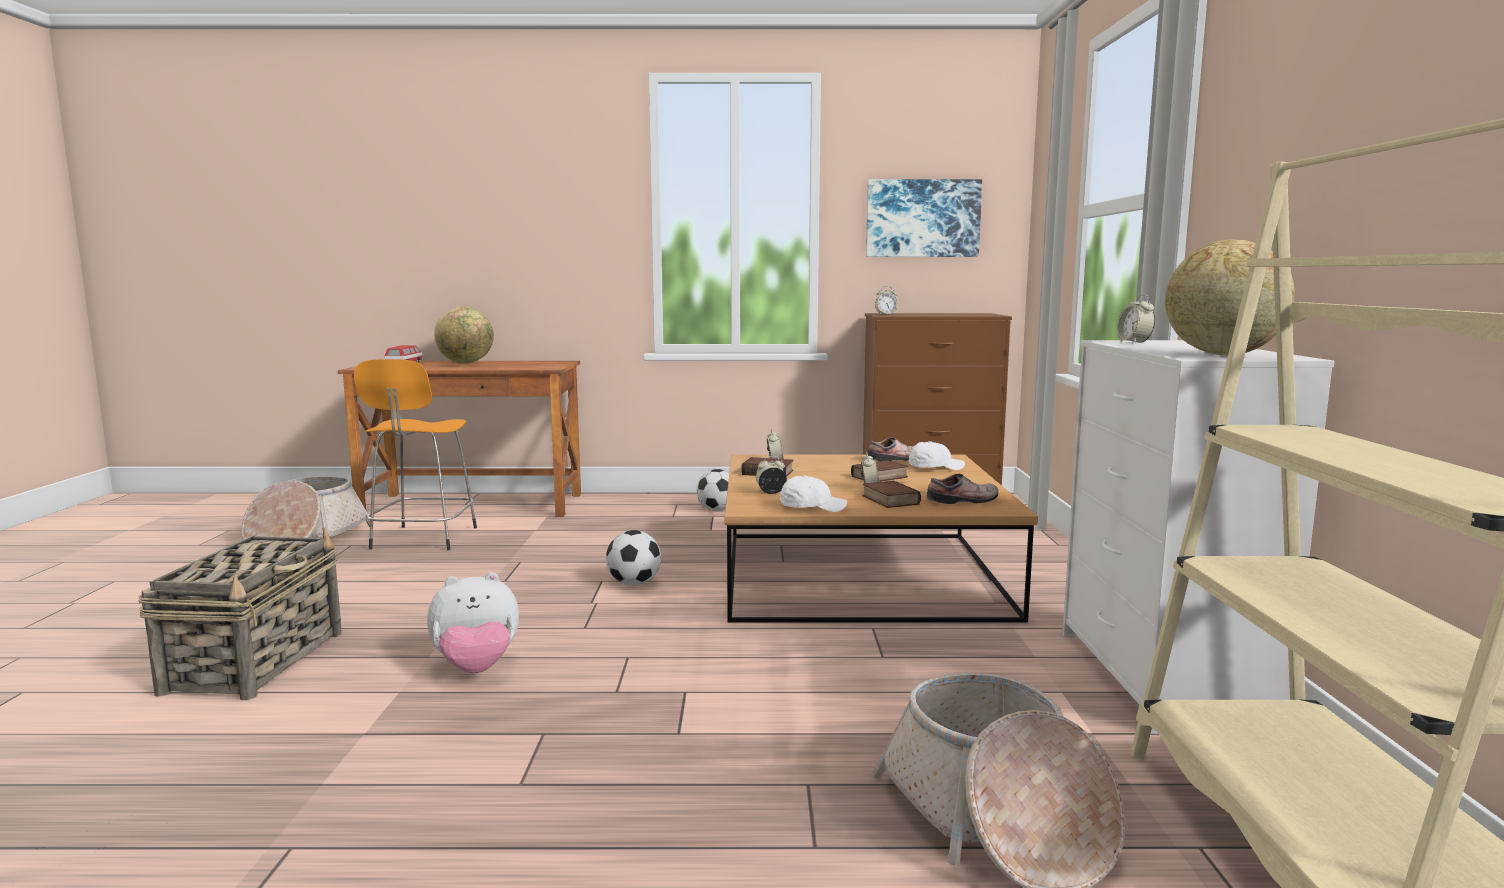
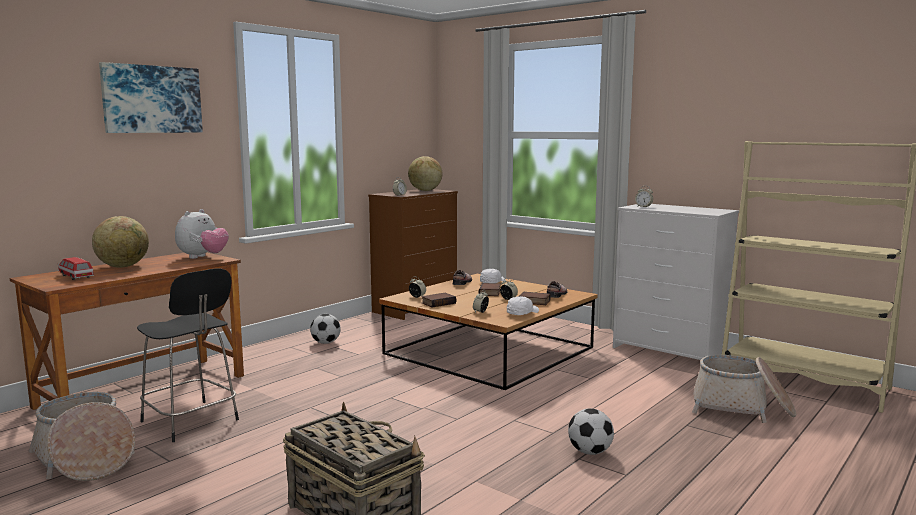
camera: 50 degrees left, 0 degrees up
(423, 539) = (191, 422): orange stool -> black stool
(476, 668) = (473, 455): plush toy -> plush toy (202, 257)
(634, 583) = (411, 392): football -> football (590, 452)
(922, 218) = (392, 132): picture -> picture (152, 99)
(1221, 355) = (707, 211): globe -> globe (425, 190)

